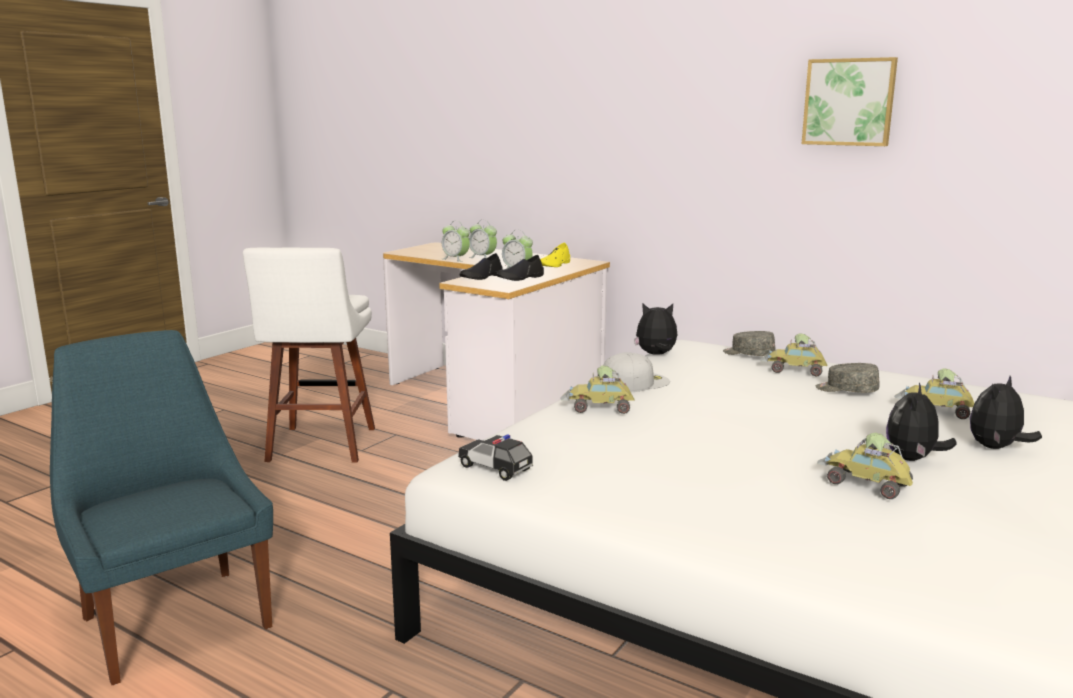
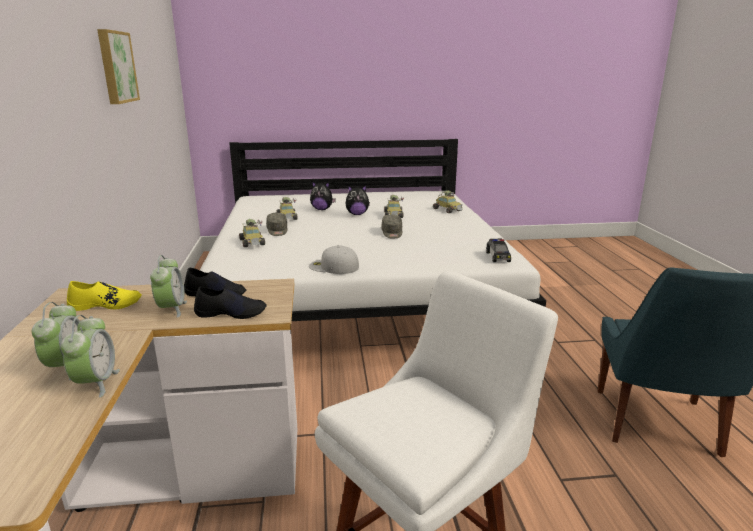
camera: 130 degrees left, 5 degrees up
(599, 407) = (391, 261): toy car -> toy car (448, 210)
(656, 355) = (259, 277): plush toy -> none
(748, 354) = (230, 256): grey cap -> grey cap (392, 233)

